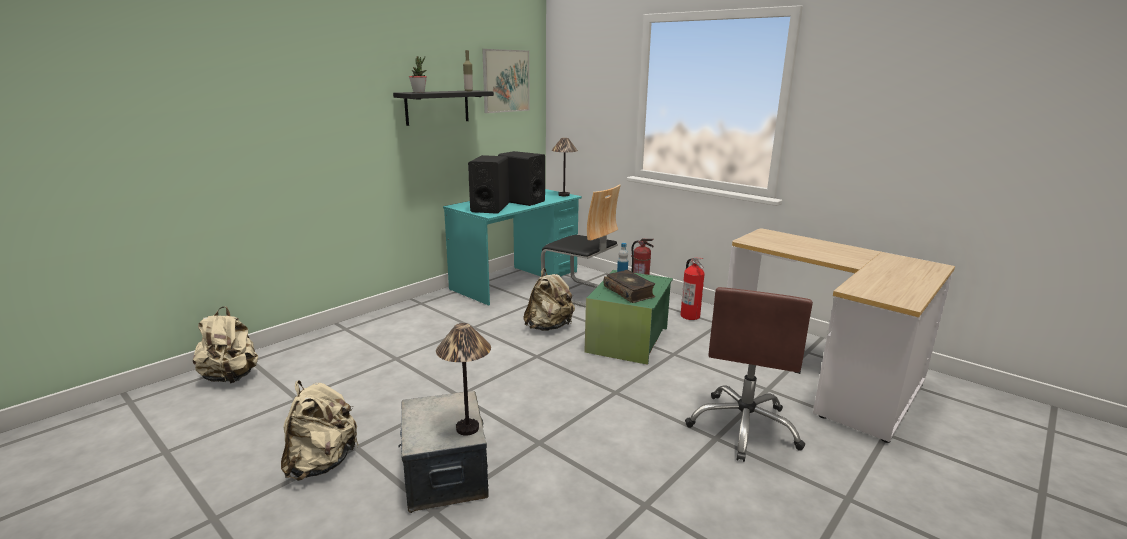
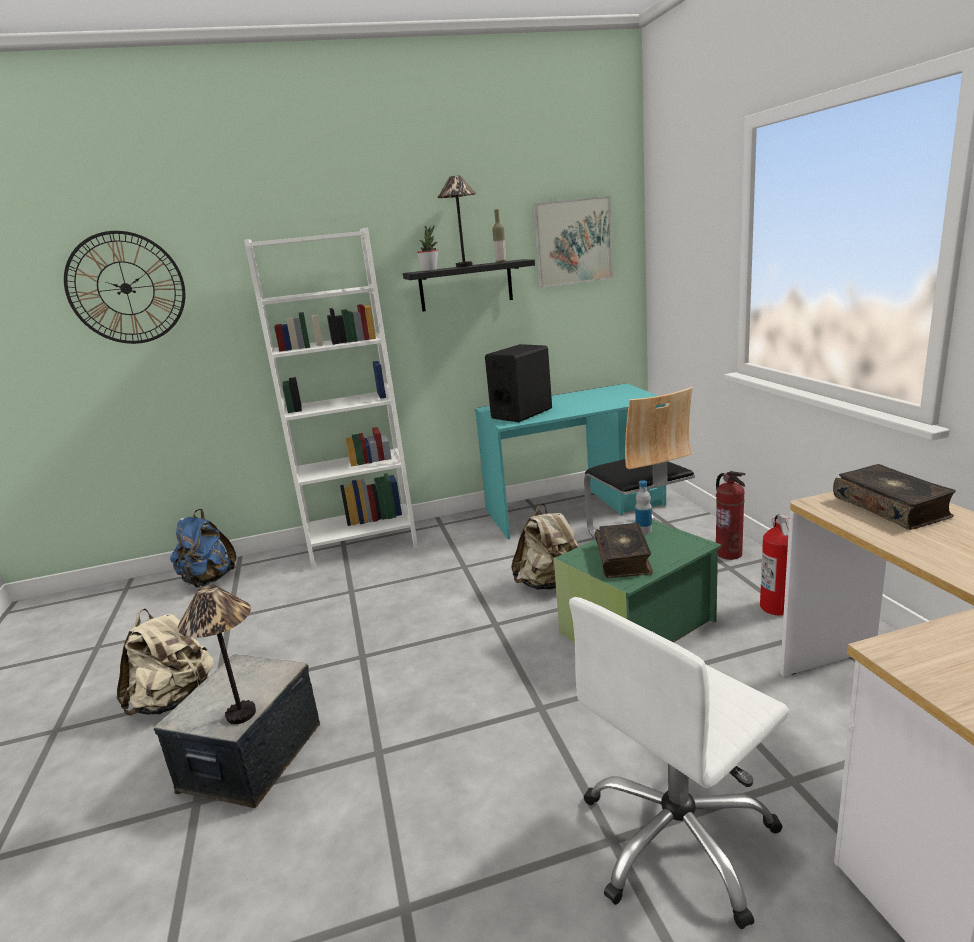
camera: 35 degrees right, 0 degrees up
(138, 82) = (126, 288): none -> wall clock
(231, 377) = (208, 580): beige backpack -> blue backpack
(366, 327) = (363, 545): none -> white bookcase
(521, 201) = (575, 404): black speaker -> none
(563, 195) = (644, 397): table lamp -> table lamp (464, 266)
(744, 427) = (678, 839): brown office chair -> white office chair
(778, 239) = (891, 507): none -> book

